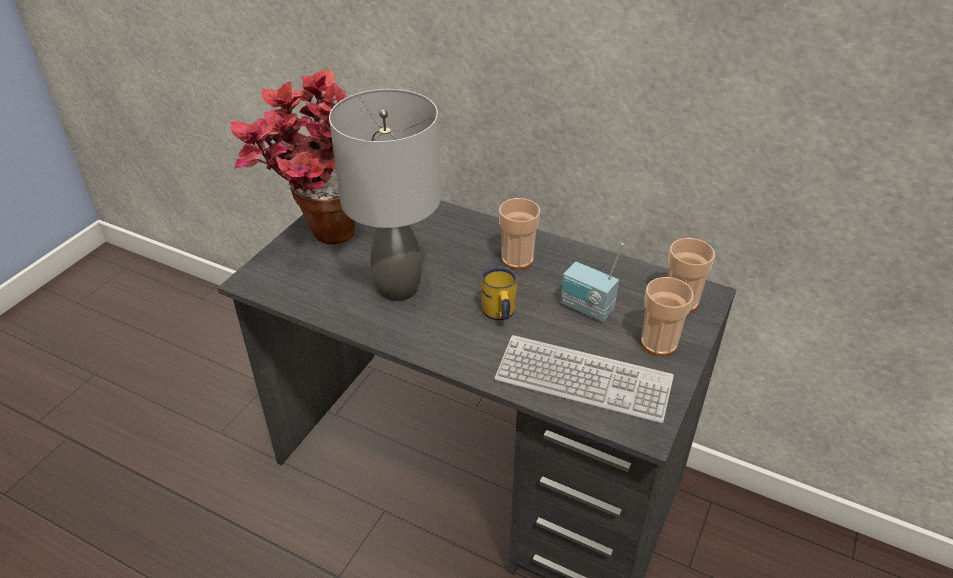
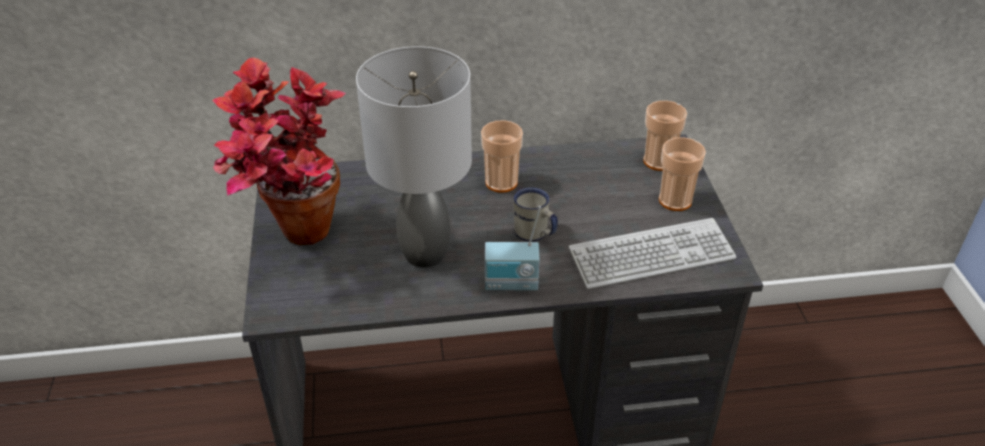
camera: 35 degrees left, 0 degrees up
(499, 314) = (535, 235): yellow mug -> white mug
(586, 309) = (597, 198): radio -> radio (511, 284)

